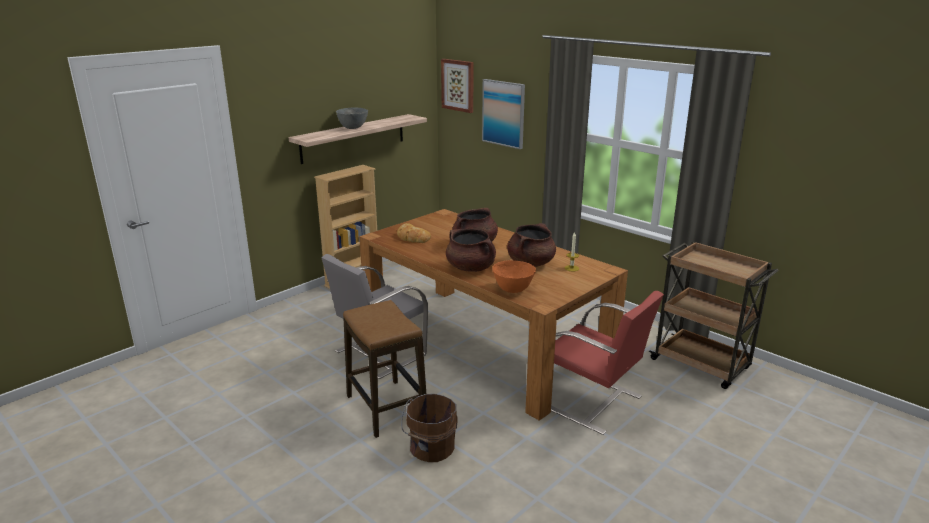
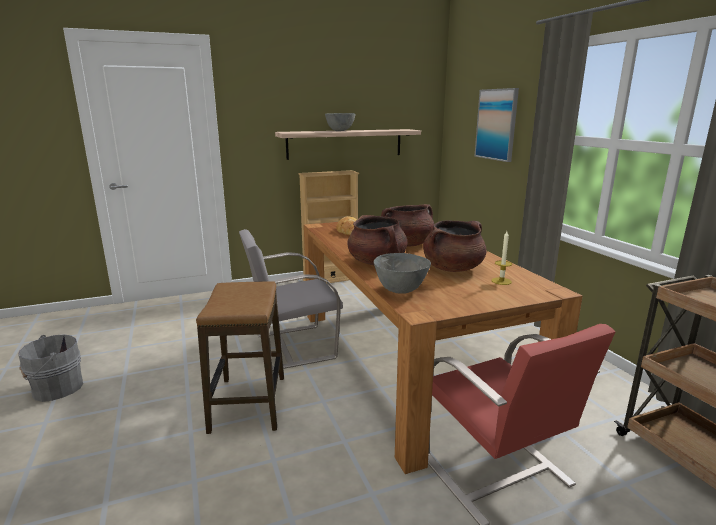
camera: 25 degrees right, 5 degrees down
(190, 445) = (55, 388): none -> grey bucket
(430, 448) = (249, 467): brown bucket -> none
(458, 85) = (460, 101): picture -> none
(513, 290) = (400, 290): orange bowl -> grey bowl

